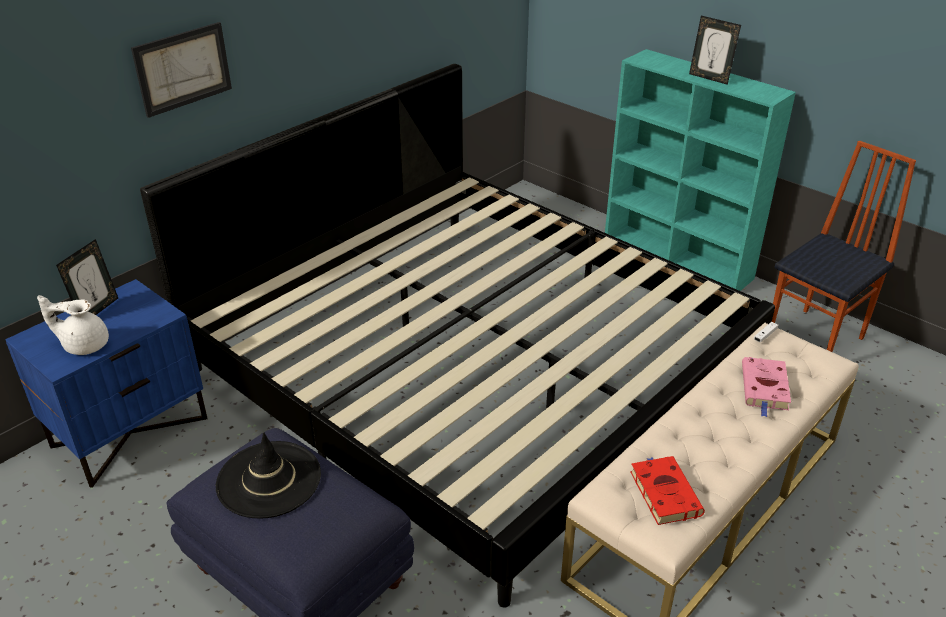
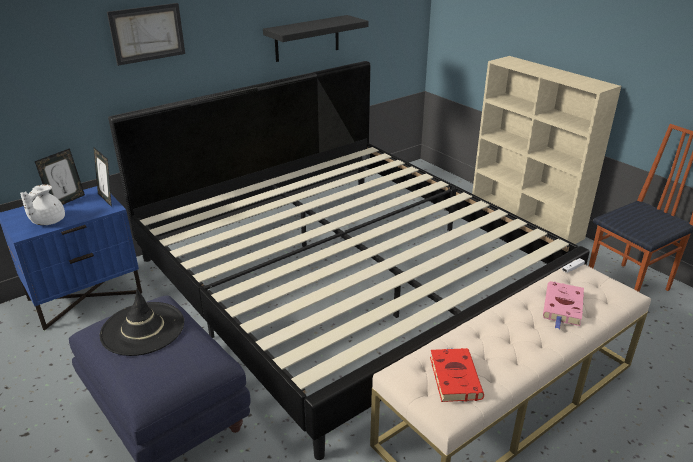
camera: 10 degrees right, 5 degrees down
(84, 344) = (47, 221): white teapot -> white teapot turned 90 degrees counterclockwise
(381, 44) = (307, 38): none -> black shelf
(678, 259) = (526, 219): turquoise bookcase -> beige bookcase
(709, 78) = (553, 74): picture frame -> picture frame (107, 199)

